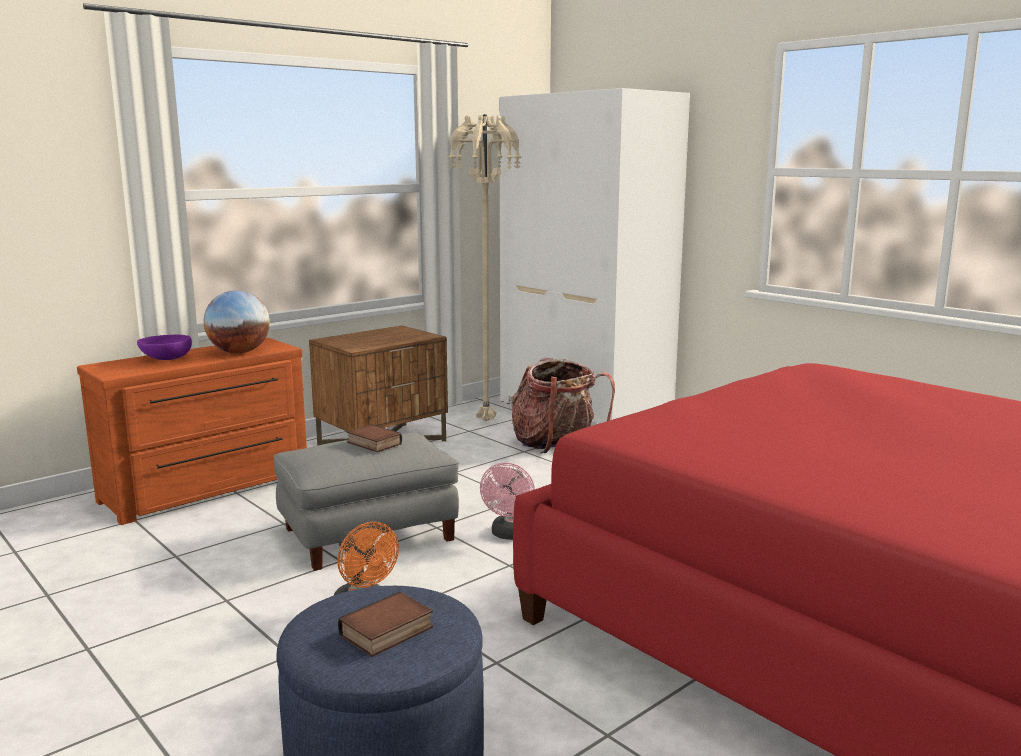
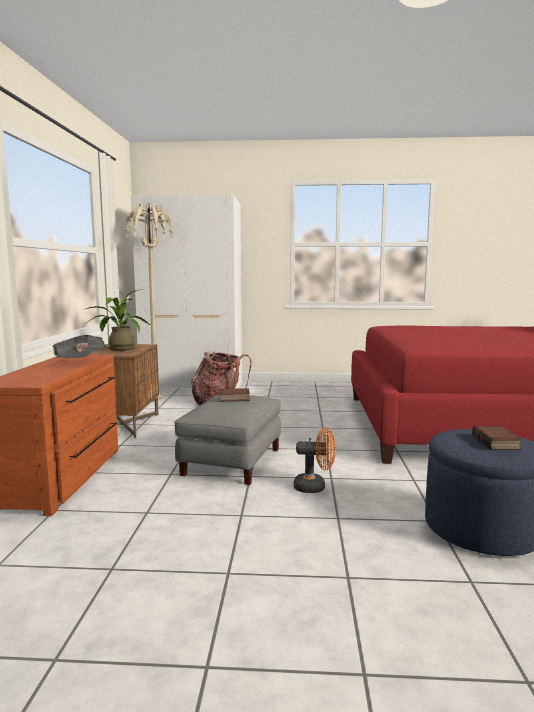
camera: 45 degrees left, 5 degrees down
(166, 359) = (39, 372): purple bowl -> none
(239, 352) = (80, 361): globe -> newspaper
(381, 337) = (118, 349): none -> potted plant
(510, 535) = (296, 439): pink fan -> none

